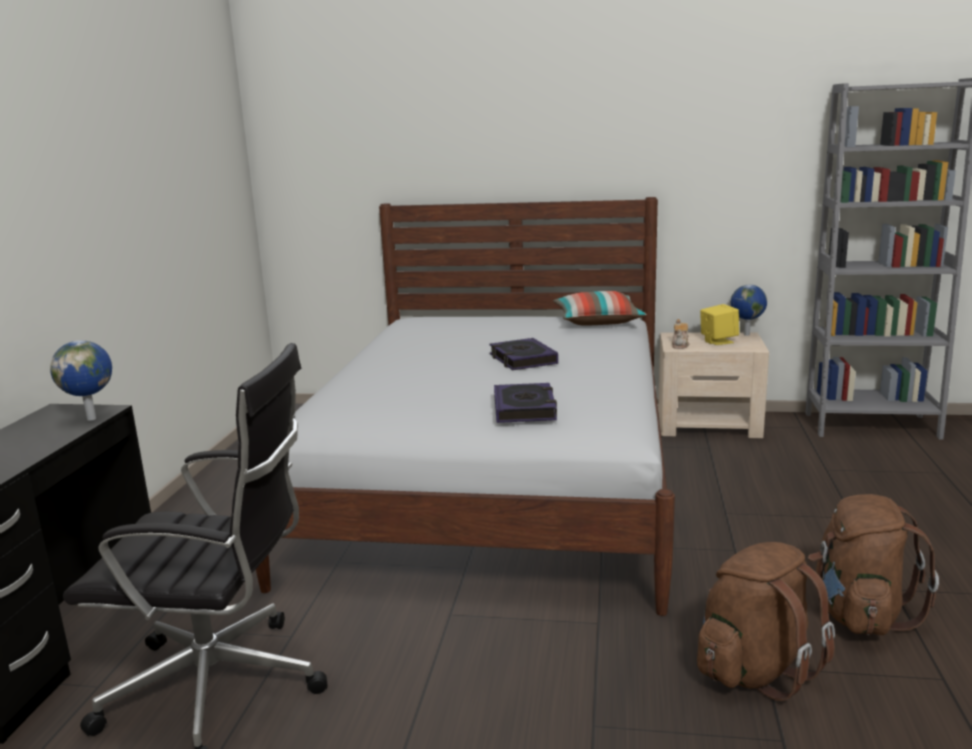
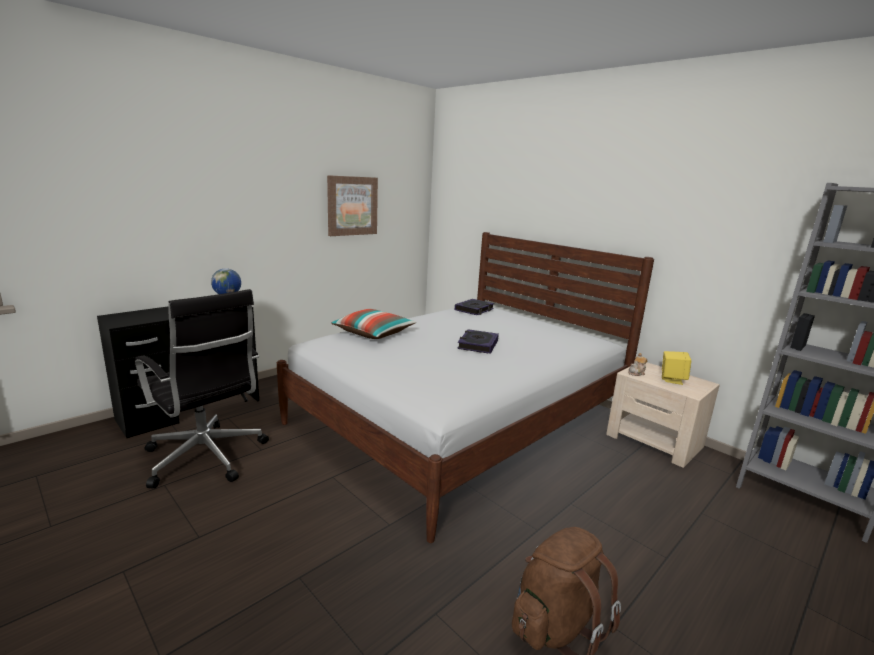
camera: 35 degrees right, 0 degrees up
(166, 191) = (352, 206): none -> picture
(524, 409) = (415, 372): book -> book (474, 310)
(598, 322) = (577, 338): pillow -> pillow (373, 333)
(746, 335) = (705, 382): globe -> none
(755, 669) = (427, 610): brown backpack -> none

